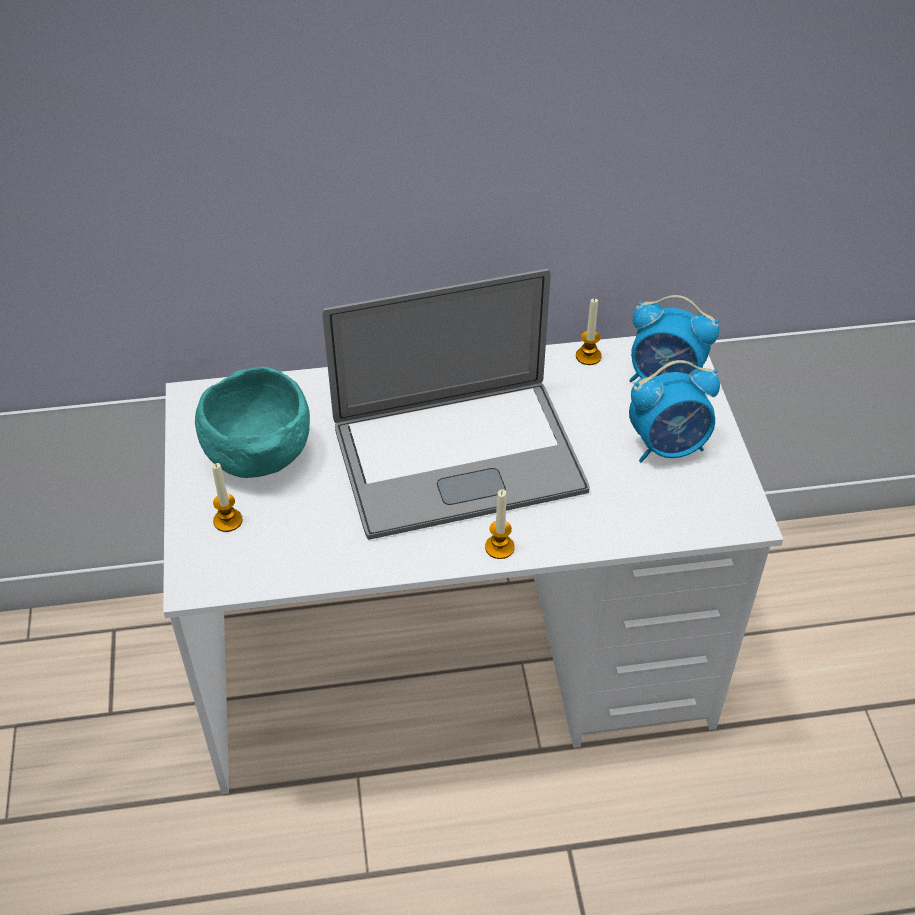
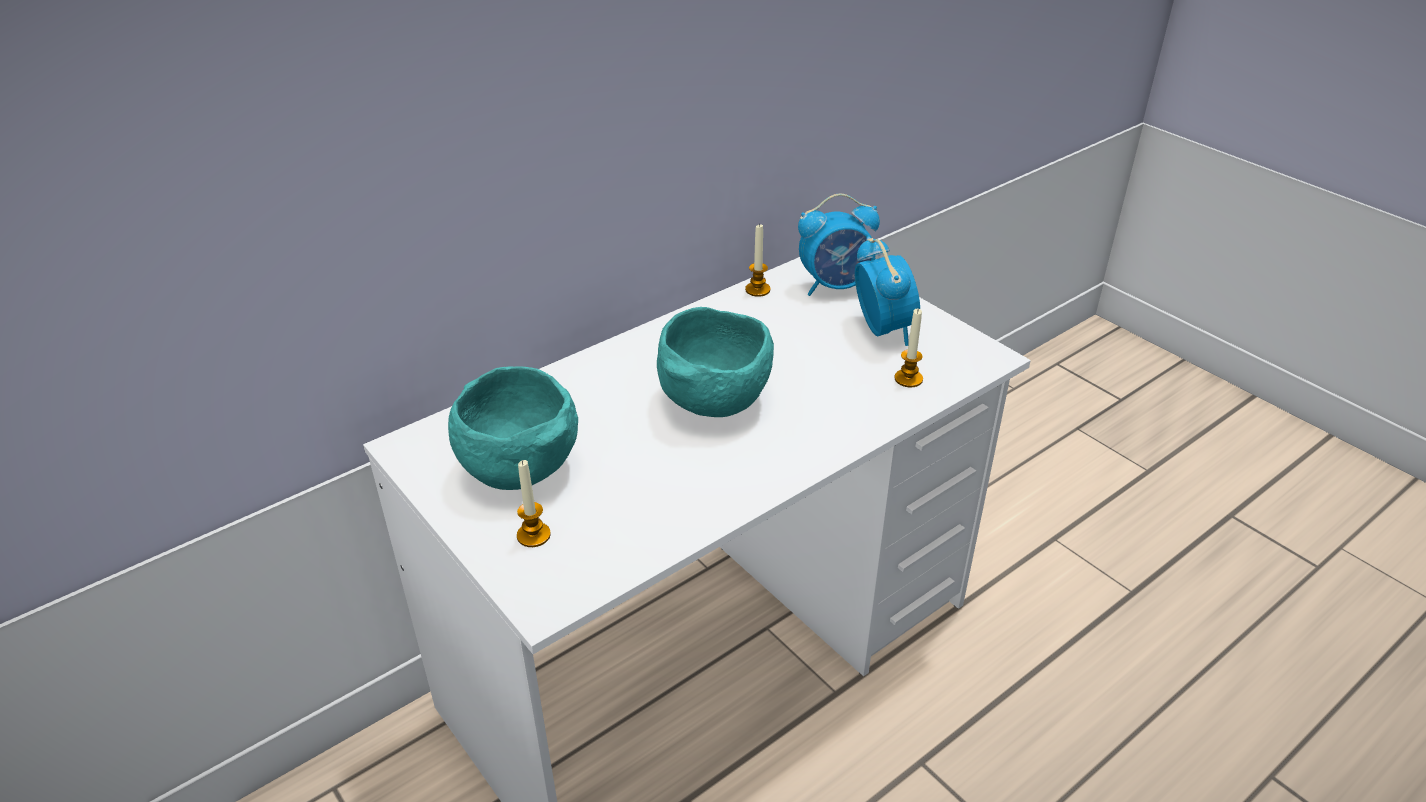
camera: 30 degrees left, 10 degrees down
(458, 458) = (715, 400): laptop -> turquoise bowl
(499, 547) = (816, 453): candle -> candle (908, 379)
(668, 446) = (883, 329): alarm clock -> alarm clock turned 60 degrees counterclockwise

